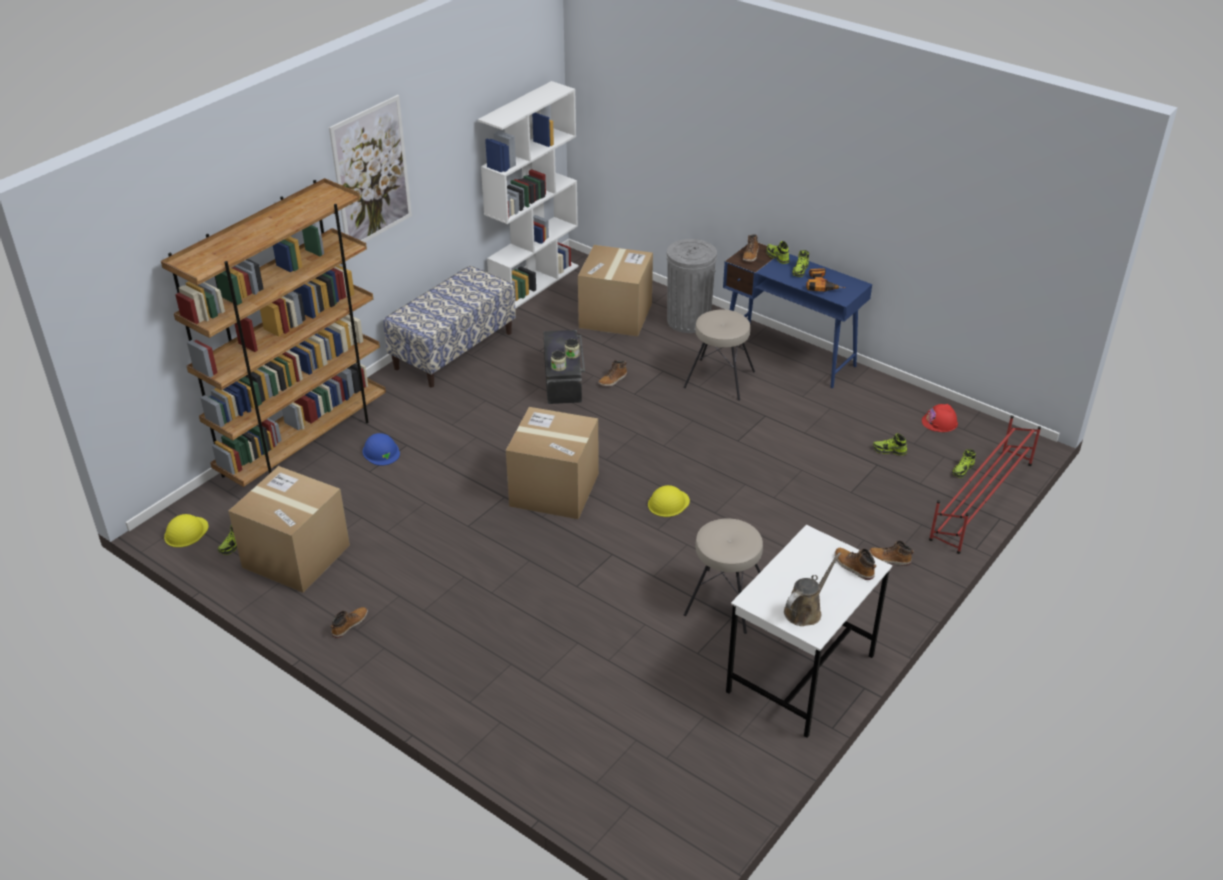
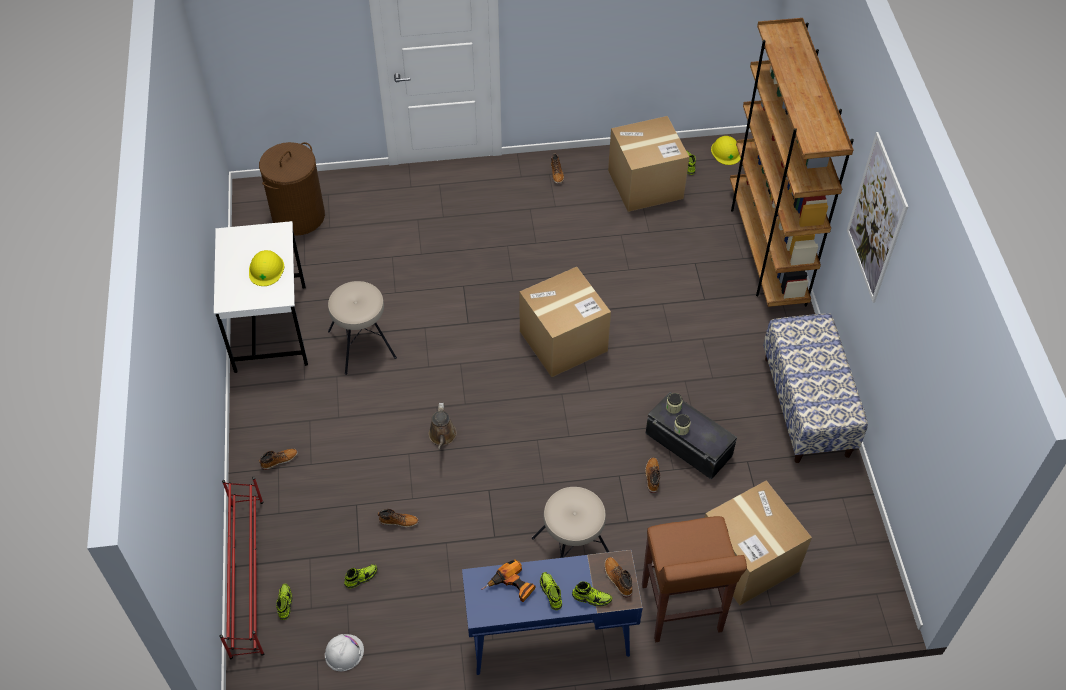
camera: 135 degrees right, 15 degrees up
(381, 452) = (711, 281): blue hard hat -> none
(534, 283) = (868, 543): white bookcase -> none
(655, 780) = (298, 216): none -> brown laundry basket
(668, 503) = (476, 390): yellow hard hat -> yellow hard hat (266, 269)
(688, 321) = (681, 609): grey trash can -> brown stool
(805, 610) = (243, 245): brown watering can -> brown watering can (442, 436)
(853, 567) = (237, 294): boot -> boot (399, 521)
(939, 422) = (344, 652): red hard hat -> white hard hat

